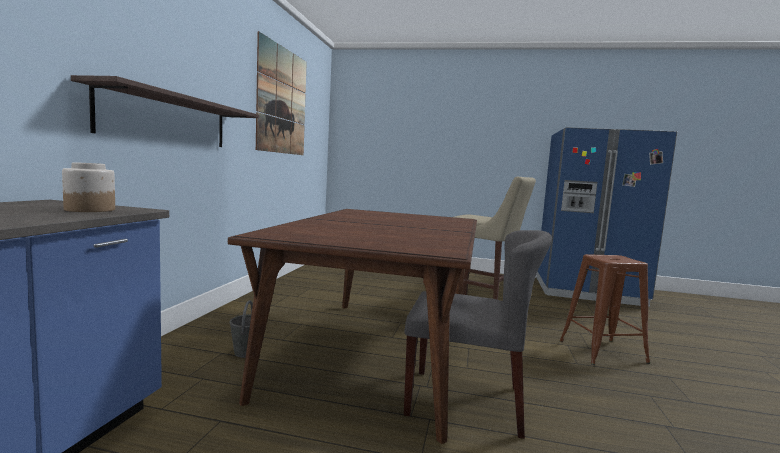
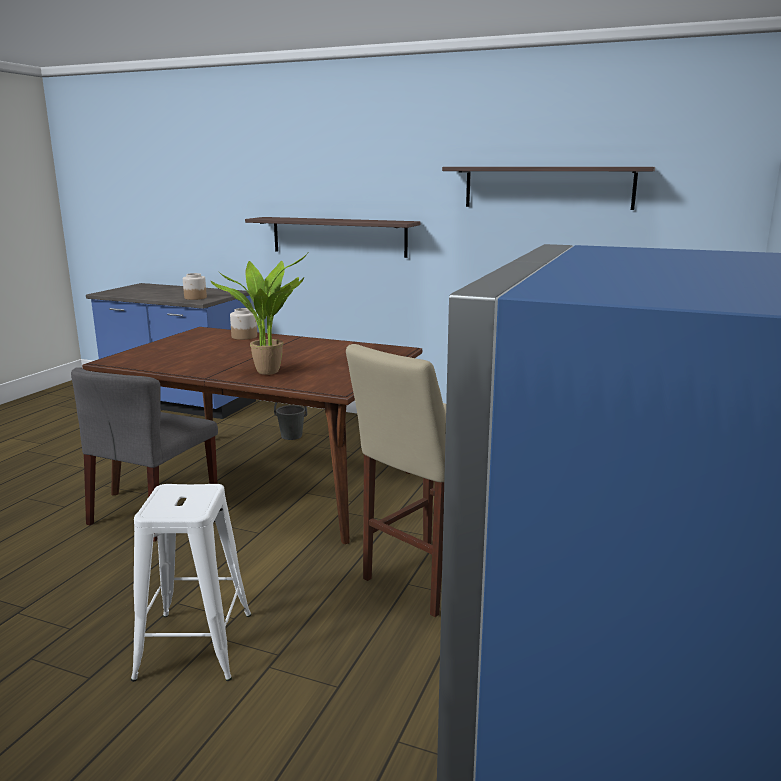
camera: 100 degrees right, 10 degrees up
(282, 101) = (548, 187): picture -> shelf
(307, 226) = (244, 336): none -> jar
(436, 224) = (269, 371): none -> potted plant
(601, 352) = (195, 644): brown stool -> white stool

